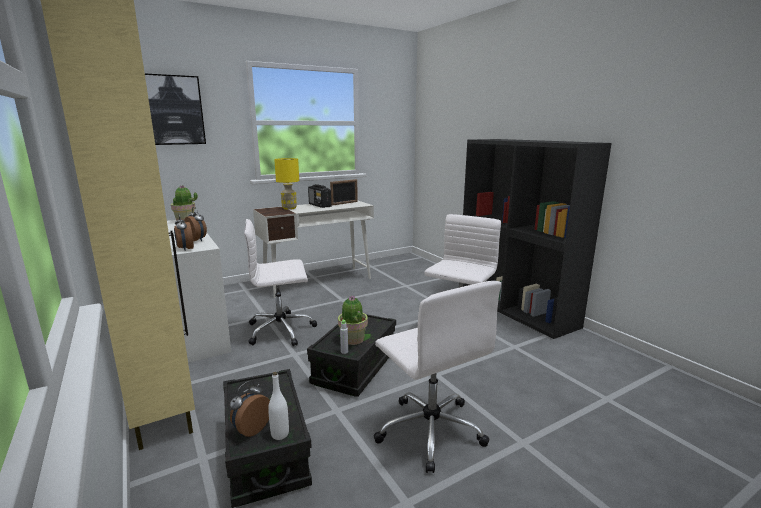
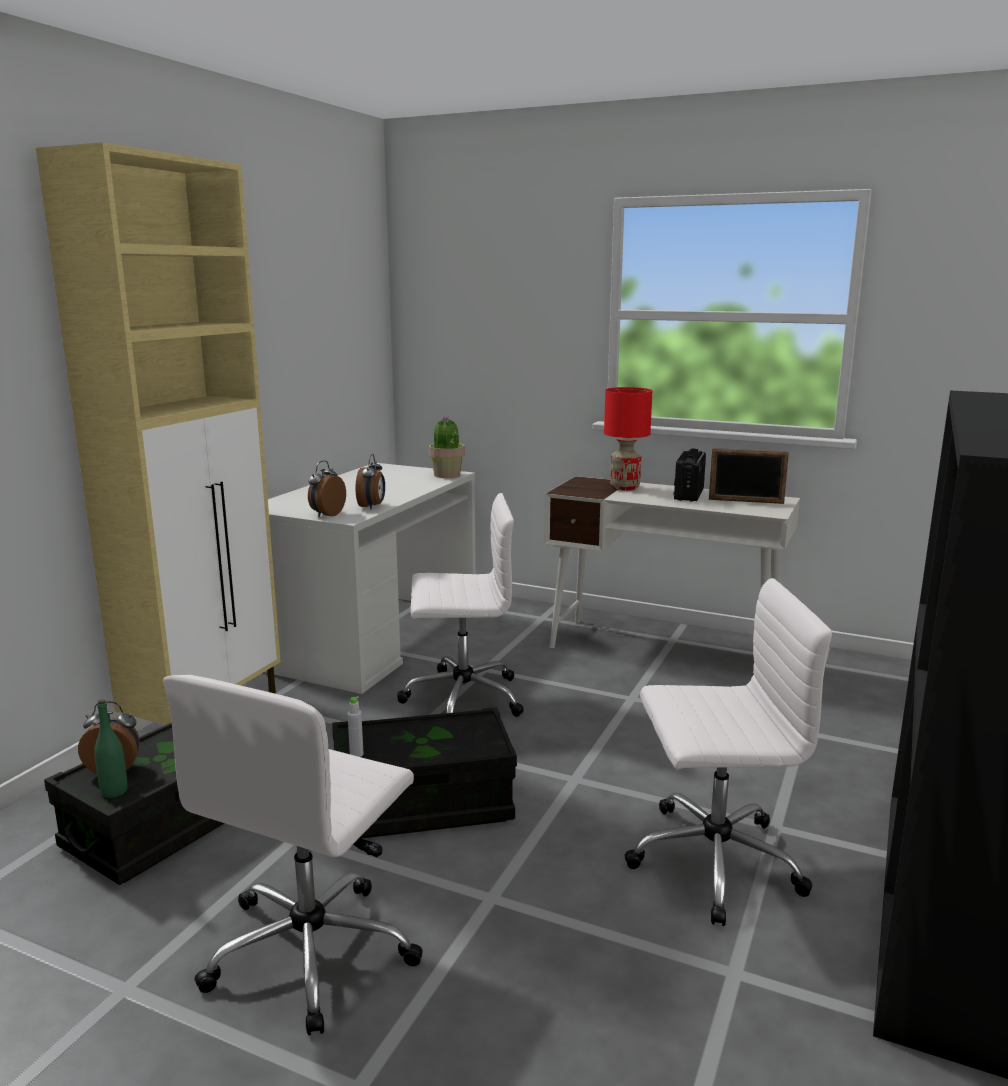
camera: 55 degrees right, 0 degrees up
(173, 110) = (489, 292): picture -> none
(280, 434) = (114, 791): white bottle -> green bottle
(282, 330) = (461, 698): white office chair -> white office chair turned 135 degrees clockwise
(289, 208) = (625, 487): yellow table lamp -> red table lamp
(353, 340) = (401, 747): potted plant -> none

